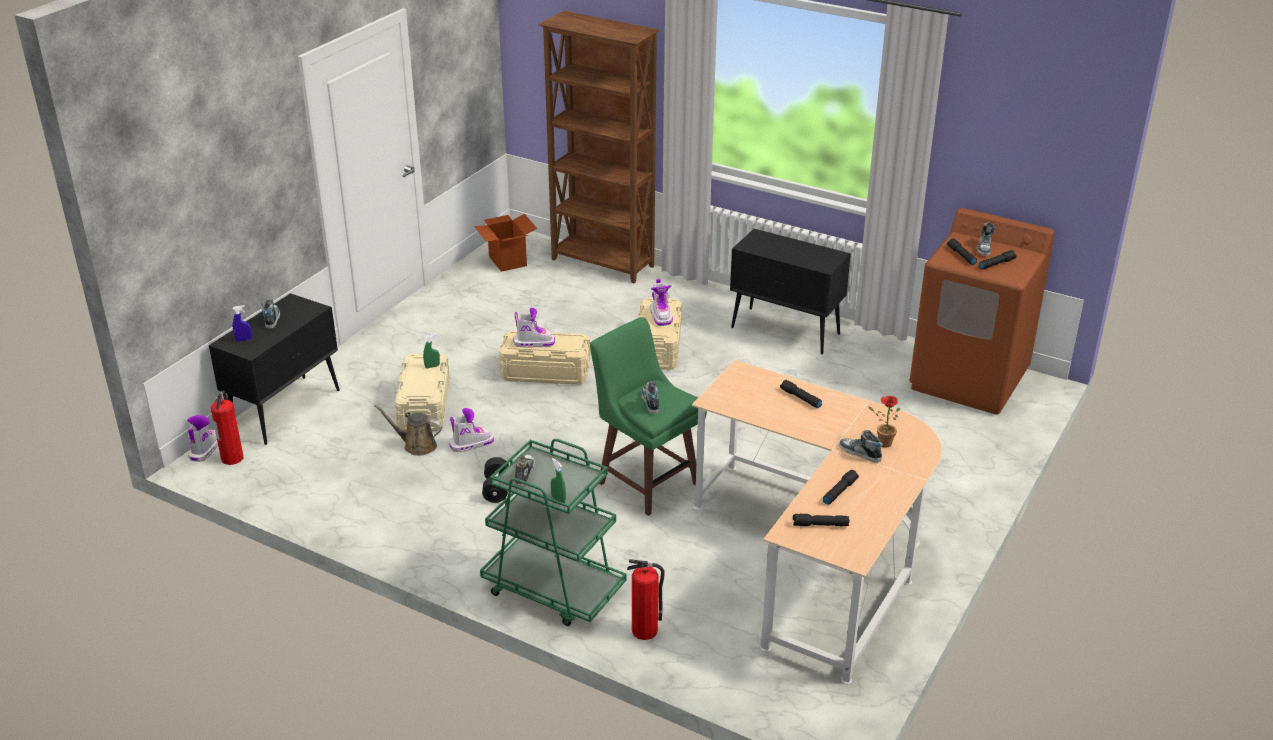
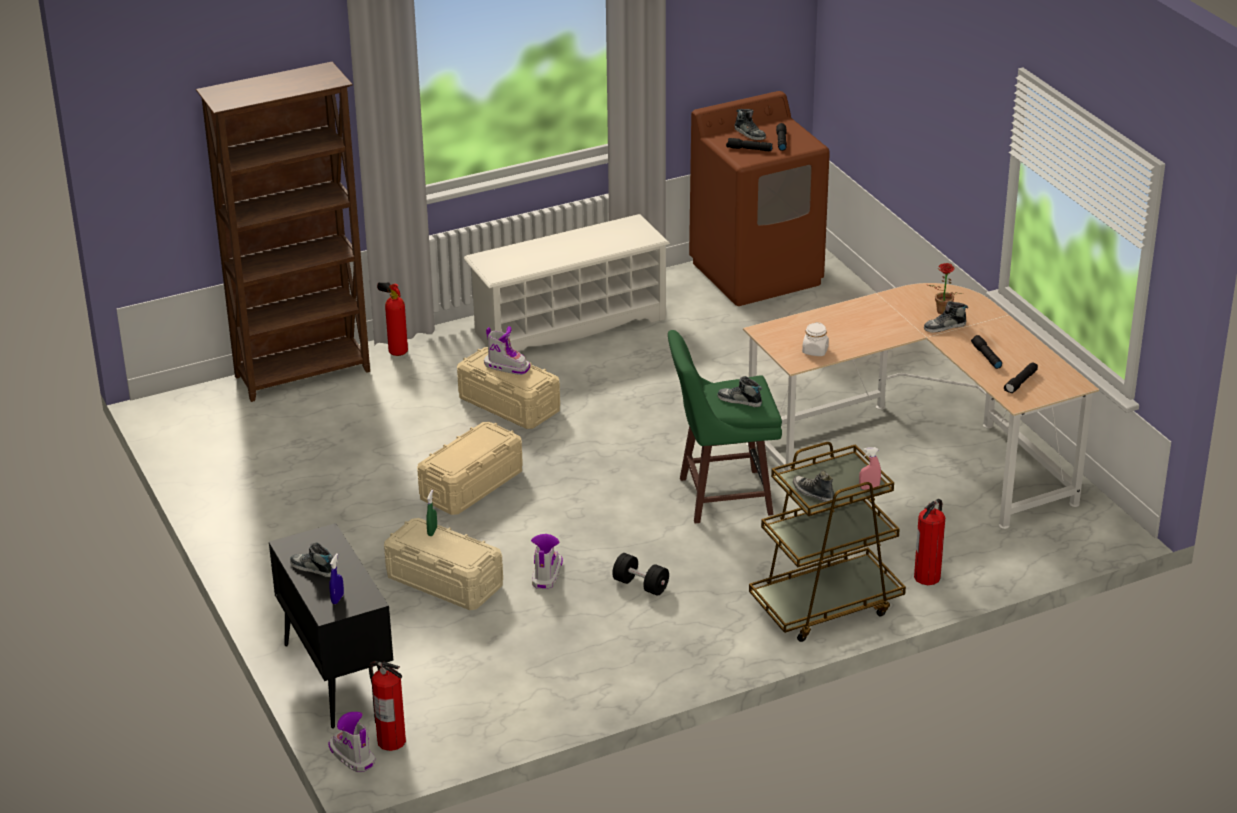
camera: 55 degrees left, 0 degrees up
(416, 445) = (510, 609): brown watering can -> none
(507, 261) = (214, 430): cardboard box -> none
(534, 343) = (465, 455): boot -> none
(553, 589) = (825, 605): green cart -> brown cart
(558, 499) = (869, 488): green spray bottle -> pink spray bottle
(669, 282) = (395, 351): none -> fire extinguisher
(740, 403) = (815, 351): none -> white jar
(786, 331) = (569, 325): black cabinet -> white shoe rack
(800, 398) = (838, 321): black flashlight -> none

